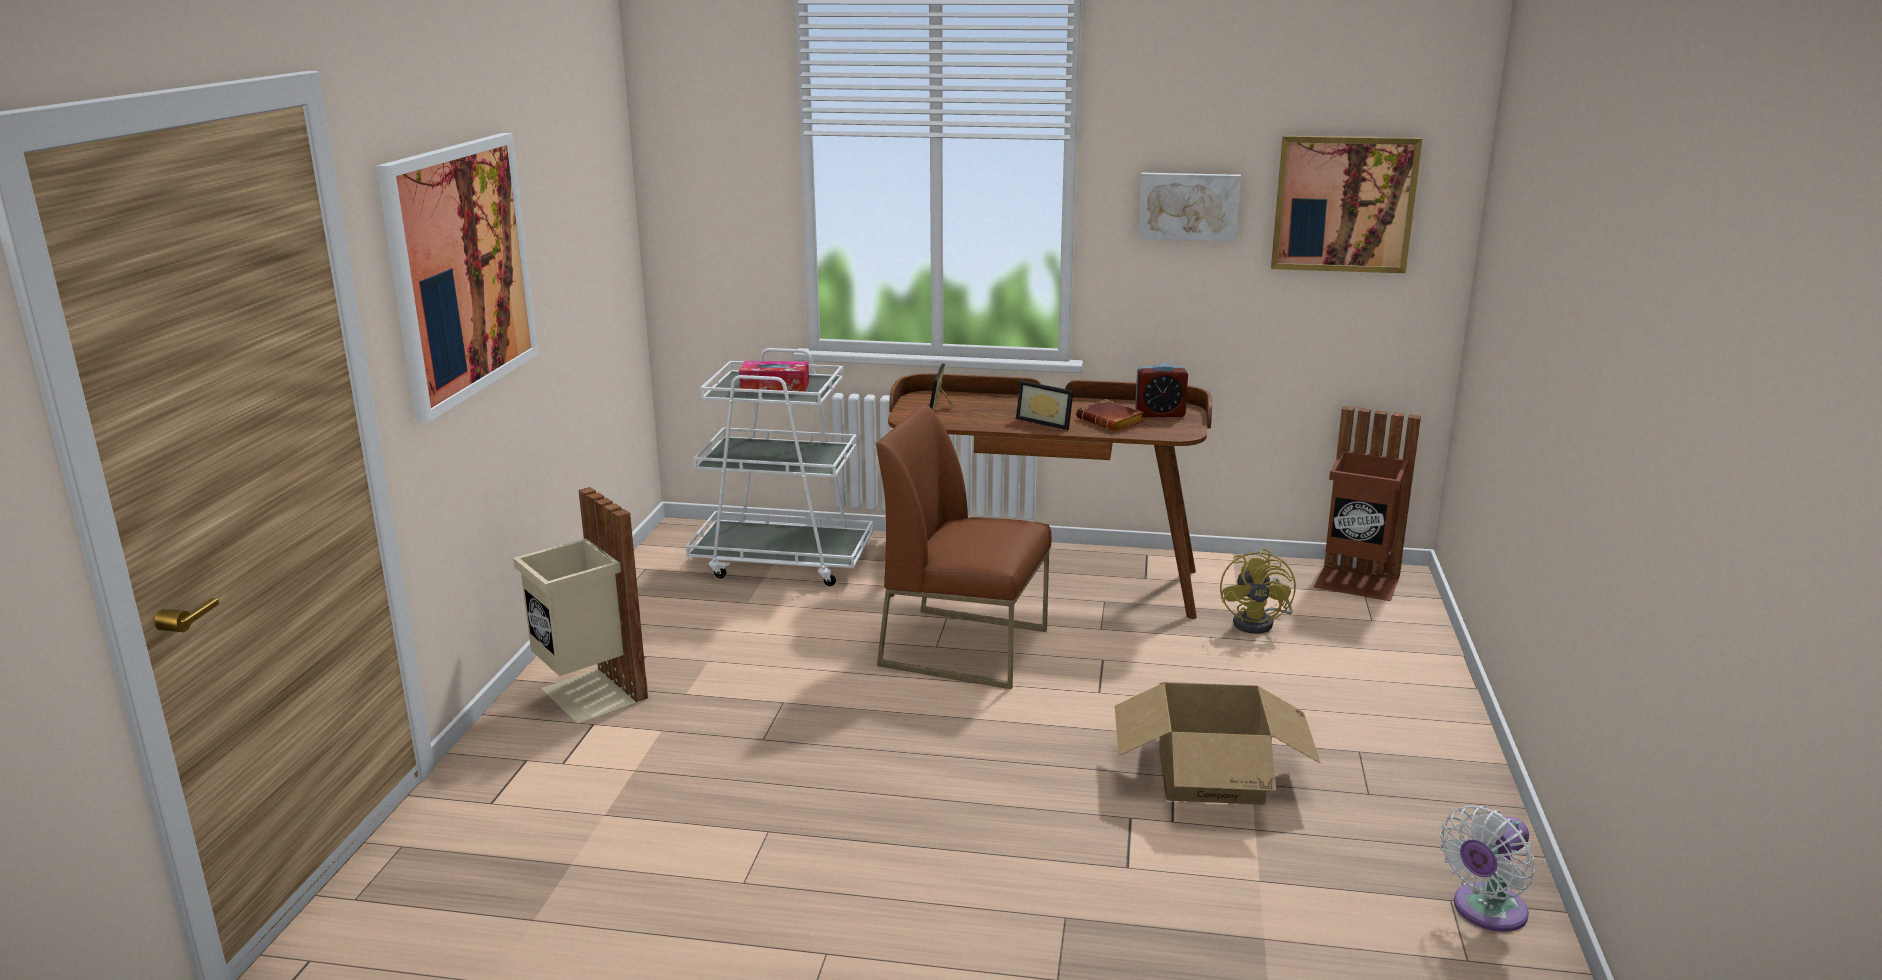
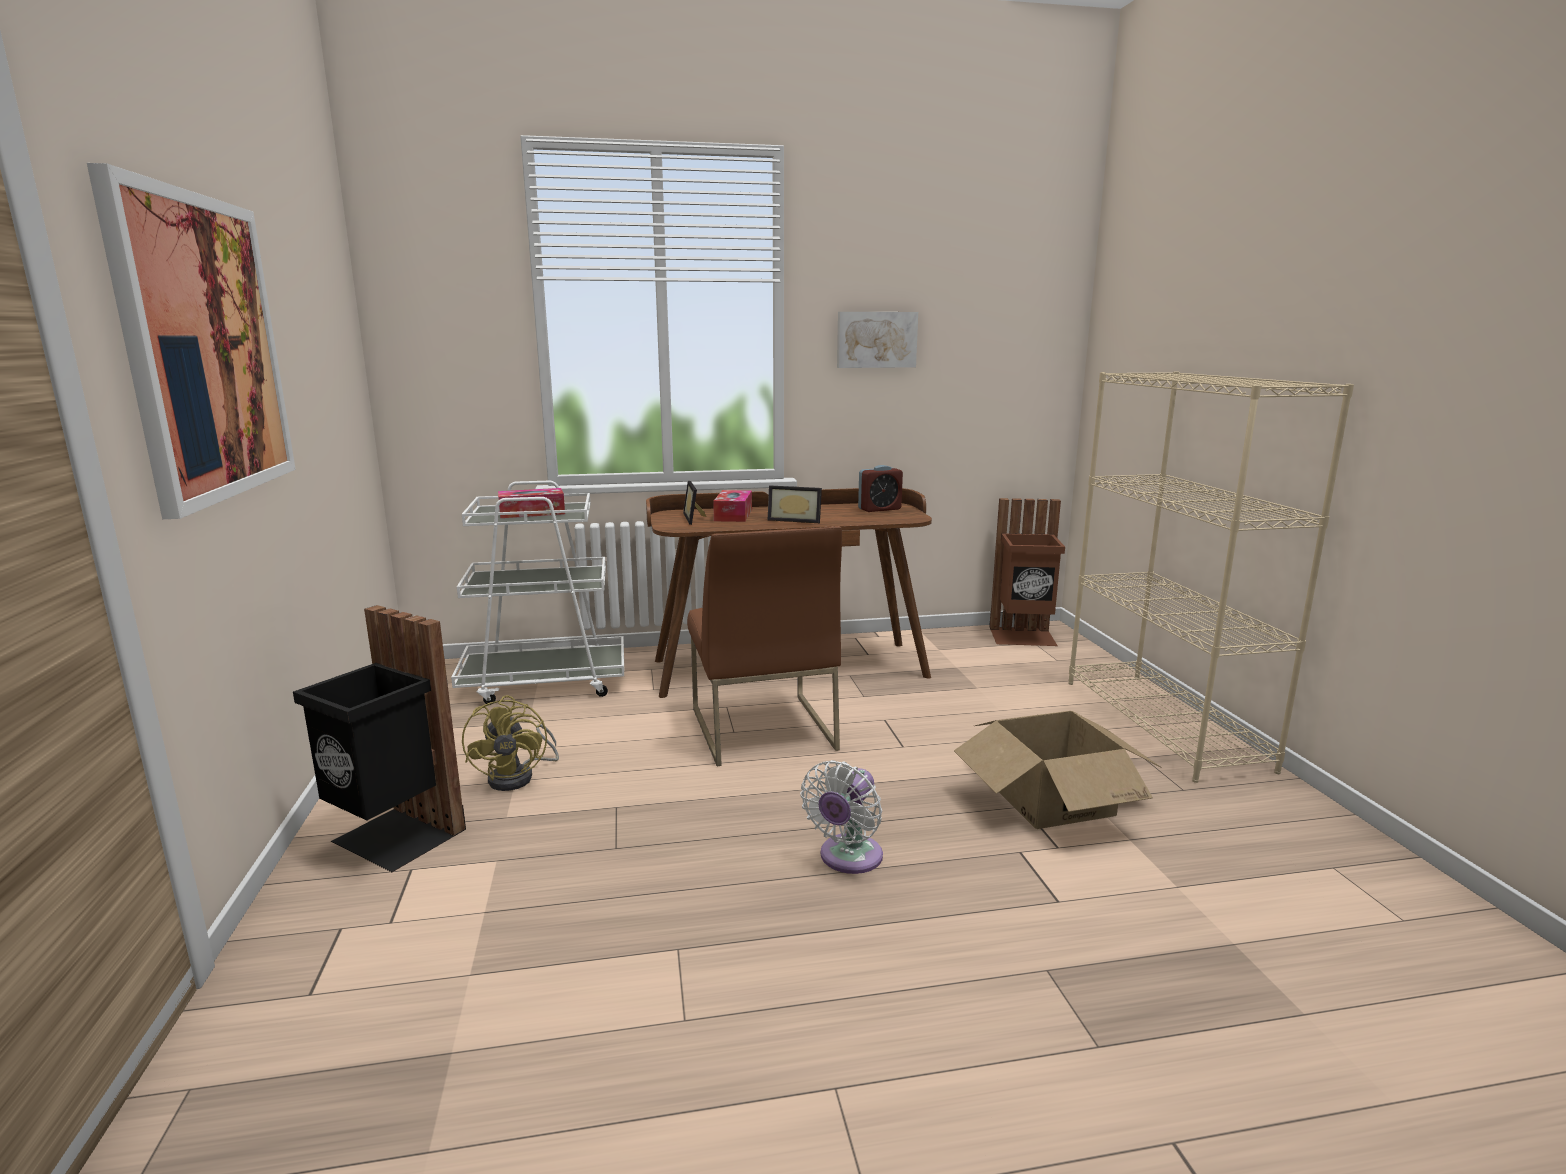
camera: 20 degrees left, 5 degrees down
(589, 695) = (394, 838): beige trash can -> black trash can
(966, 647) = (761, 728): brown chair -> brown chair turned 105 degrees counterclockwise
(987, 406) = (733, 515): none -> tissue box
(1112, 421) = (848, 516): brown book -> none
(1259, 623) = (981, 674): yellow fan -> yellow fan (519, 776)
(1343, 204) = (992, 334): picture -> none
(1425, 719) = (1164, 724): none -> beige bookcase
(1485, 912) = (1368, 871): white fan -> white fan (847, 858)

